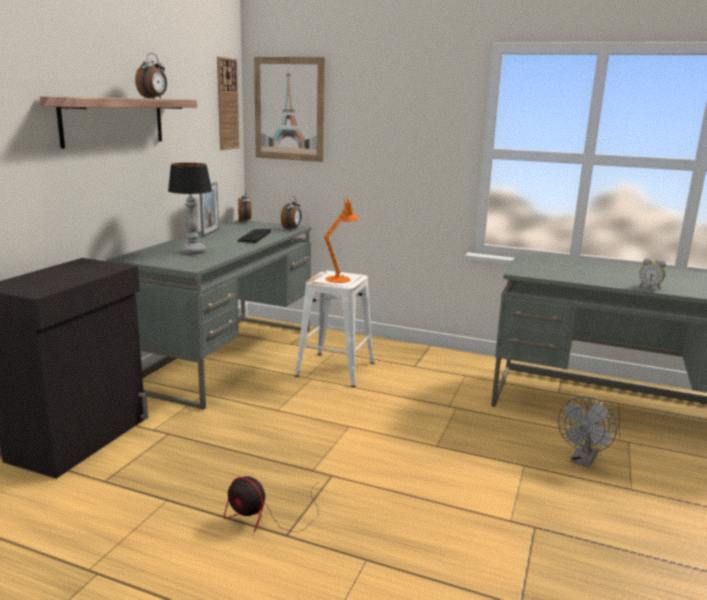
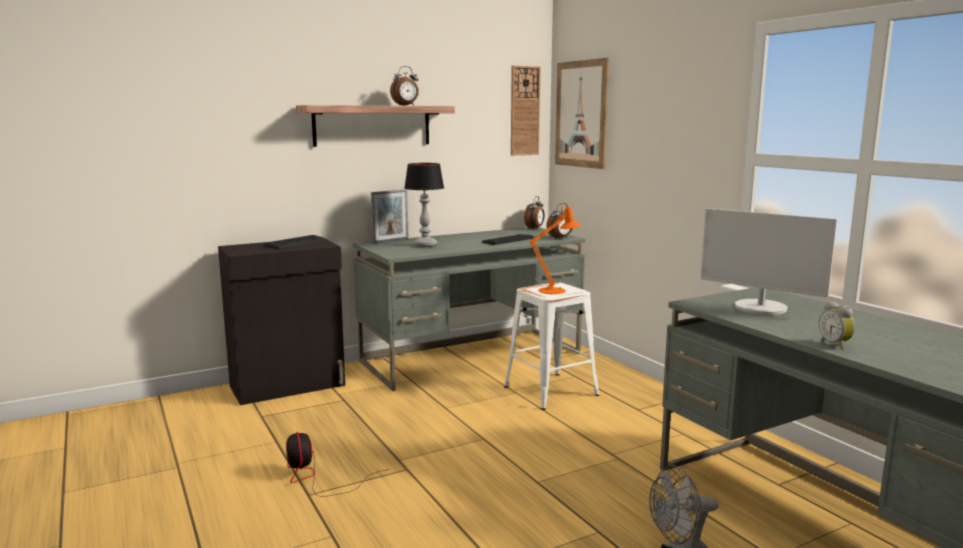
camera: 40 degrees right, 5 degrees down
(74, 269) = (296, 243): none -> keyboard
(210, 232) = (479, 233): picture frame -> picture frame (390, 240)
(559, 269) = (760, 308): none -> monitor

